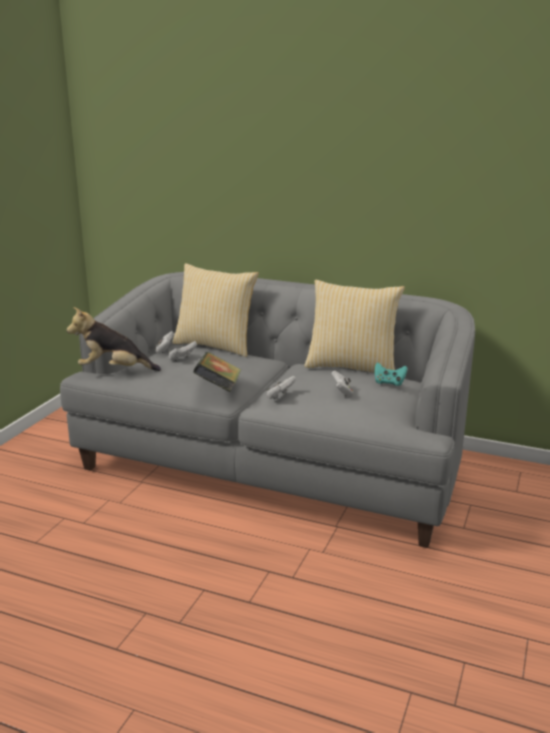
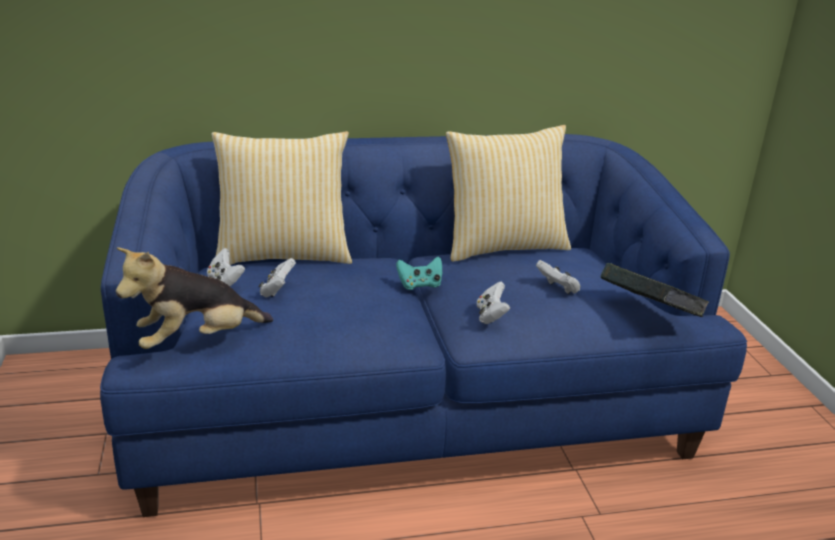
camera: 35 degrees left, 5 degrees up
(218, 389) = (393, 328): book -> book (648, 315)
(274, 465) = (411, 407): grey sofa -> blue sofa
(389, 383) = (583, 259): turquoise game controller -> turquoise game controller (420, 285)

